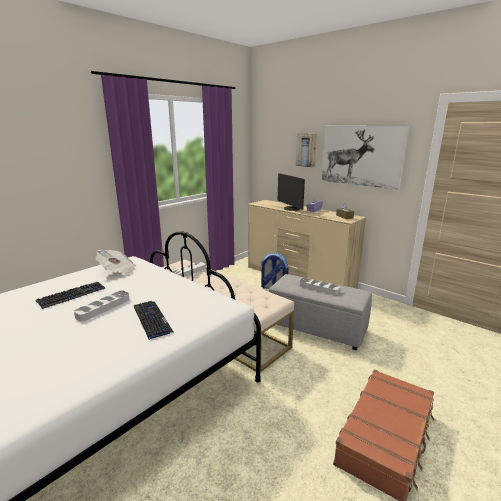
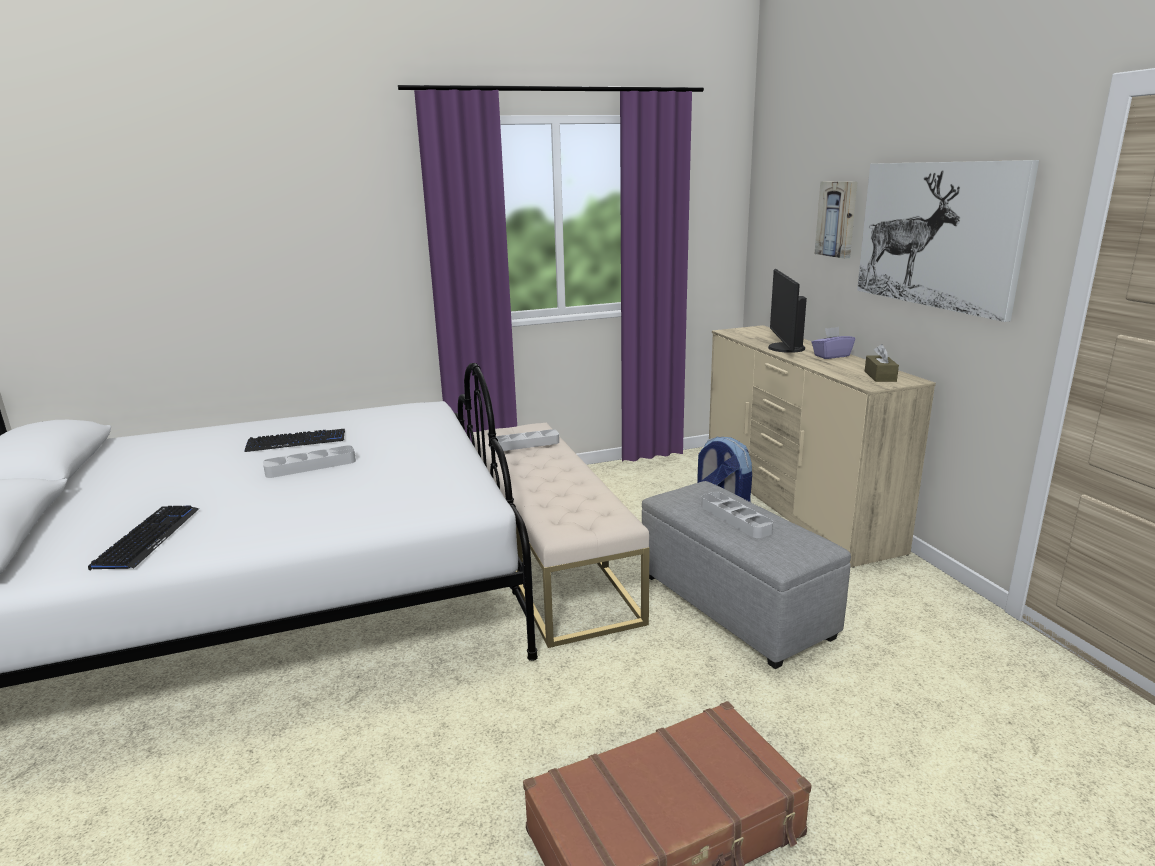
camera: 30 degrees right, 0 degrees up
(118, 271) = (390, 420): newspaper -> none
(152, 319) = (346, 495): keyboard -> keyboard (148, 538)

